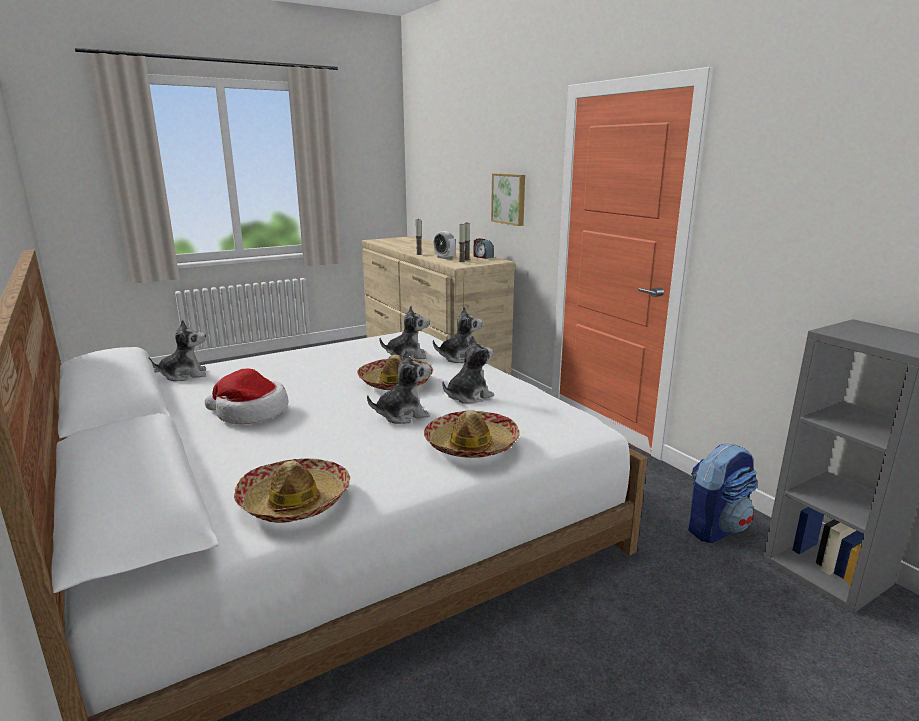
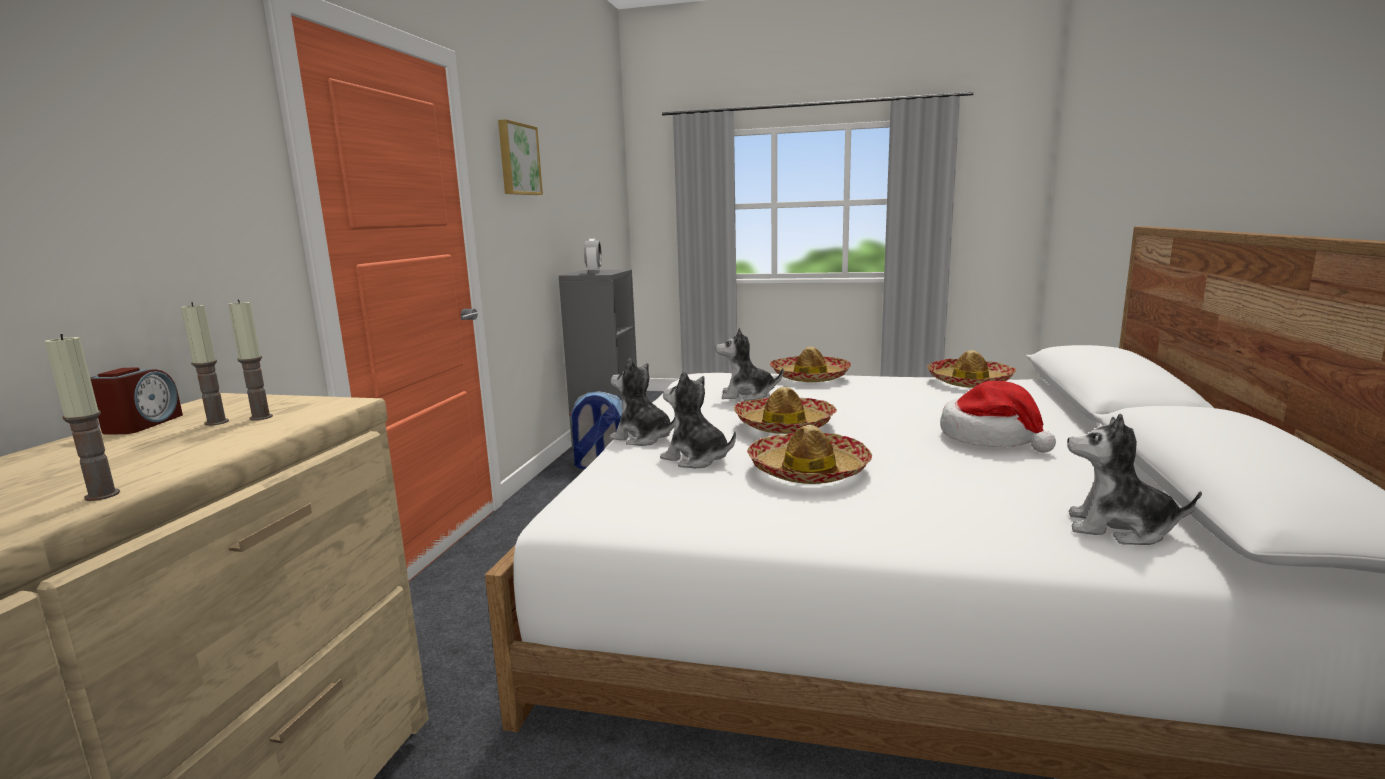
camera: 135 degrees left, 5 degrees down
(342, 363) = (808, 471): none -> hat
(402, 415) = (829, 399): plush toy -> none
(444, 258) = (191, 446): alarm clock -> alarm clock (594, 272)
(509, 199) = (123, 231): picture -> picture (517, 159)

